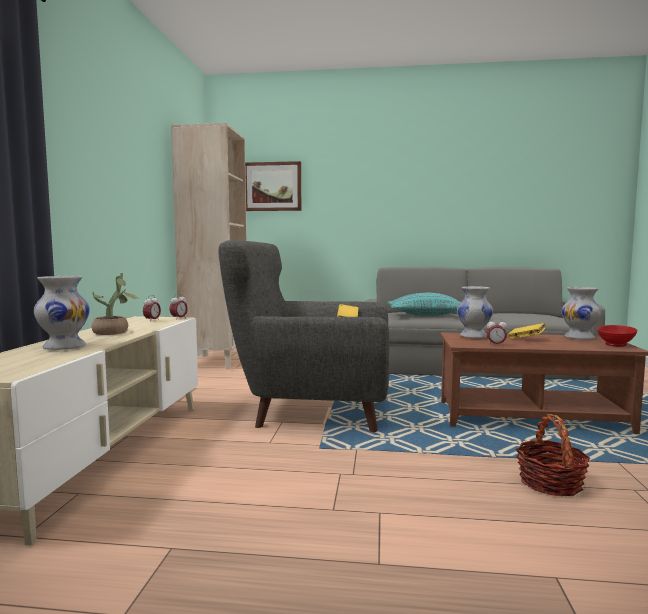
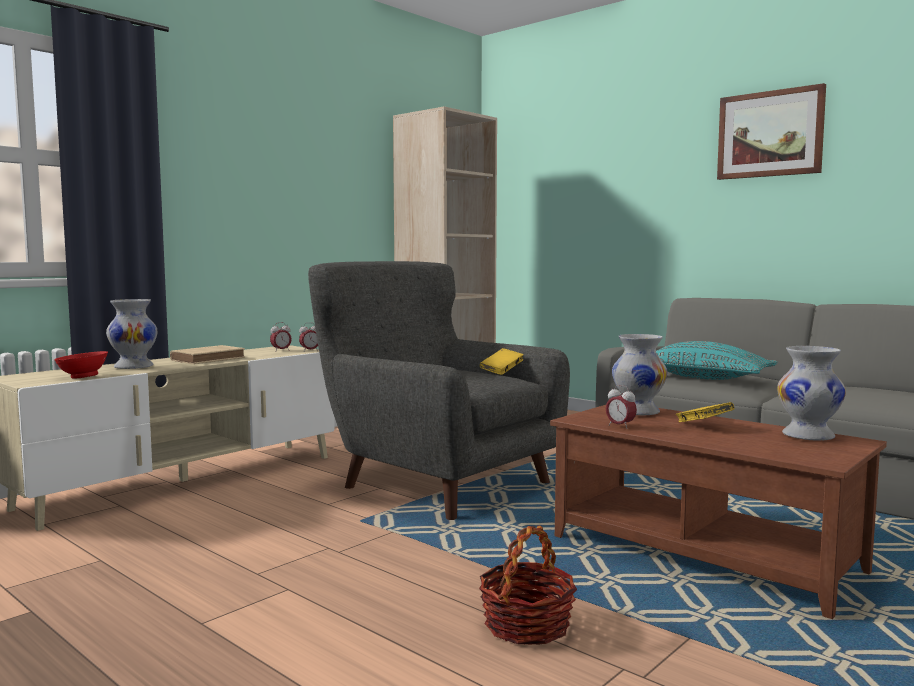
camera: 35 degrees right, 0 degrees up
(114, 332) = (209, 359): potted plant -> beige book
(272, 186) = (551, 179): picture -> picture (770, 134)
(615, 345) = (821, 454): red bowl -> red bowl (82, 377)

